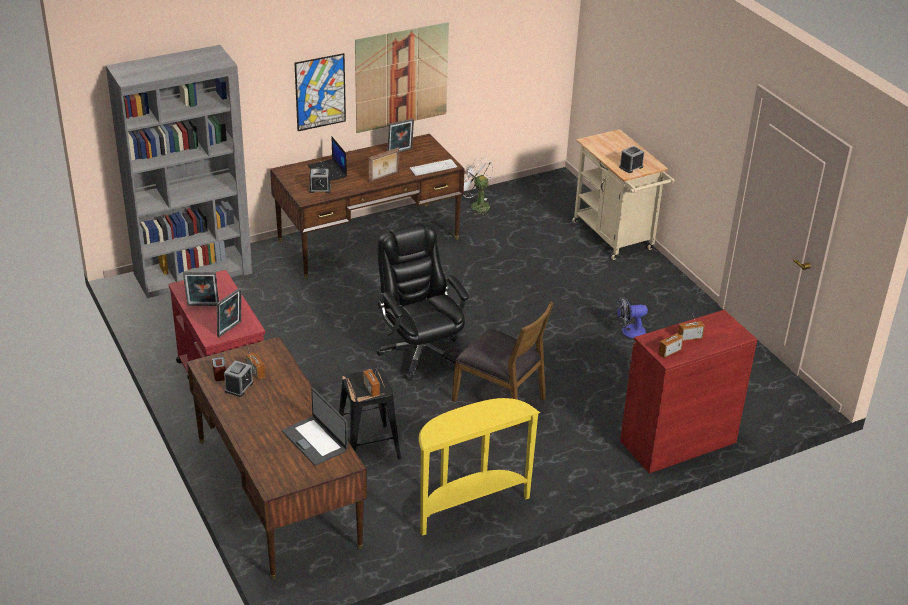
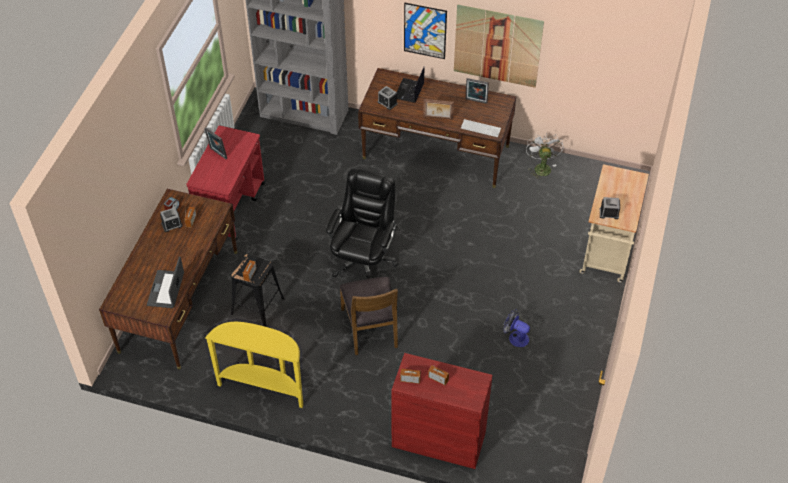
camera: 45 degrees right, 15 degrees up
(230, 330) = (212, 181): picture frame -> none

